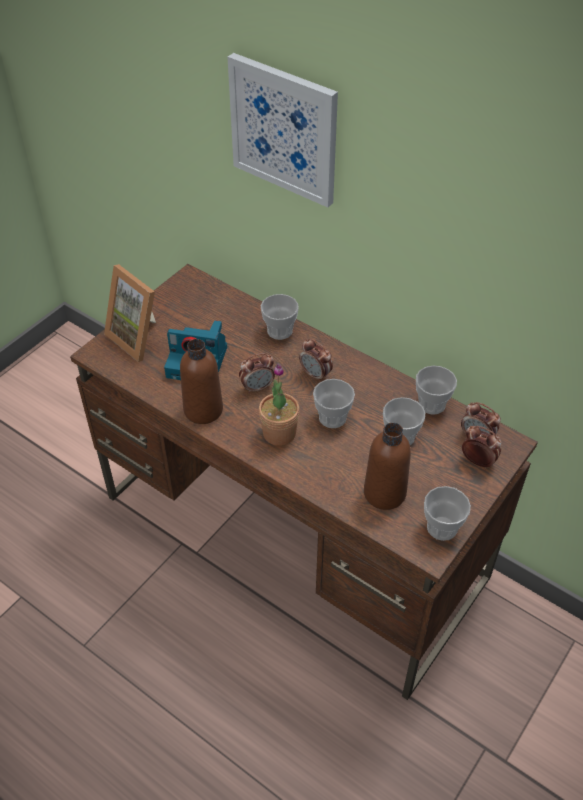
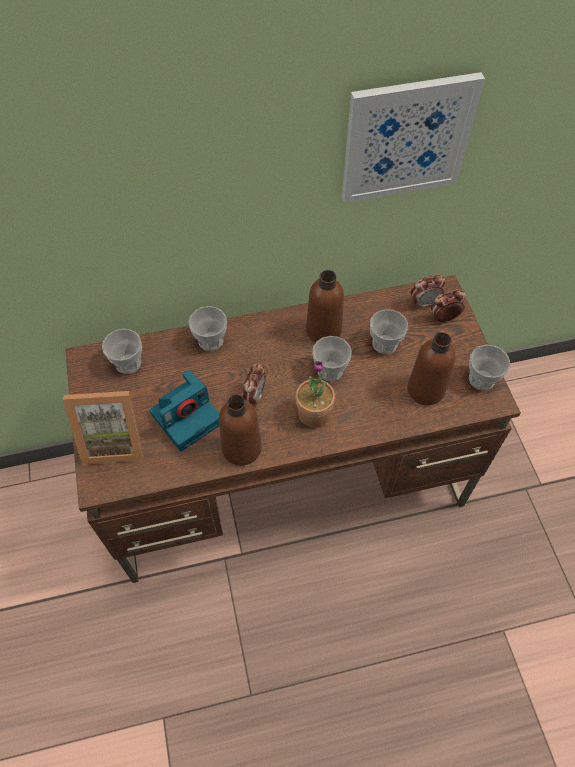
camera: 50 degrees left, 10 degrees up
(284, 129) = (155, 160): picture -> picture (406, 138)
(315, 375) = (278, 350): alarm clock -> none
(367, 389) = (323, 330): none -> brown bottle
(432, 404) = (372, 304): cup -> cup (128, 363)

